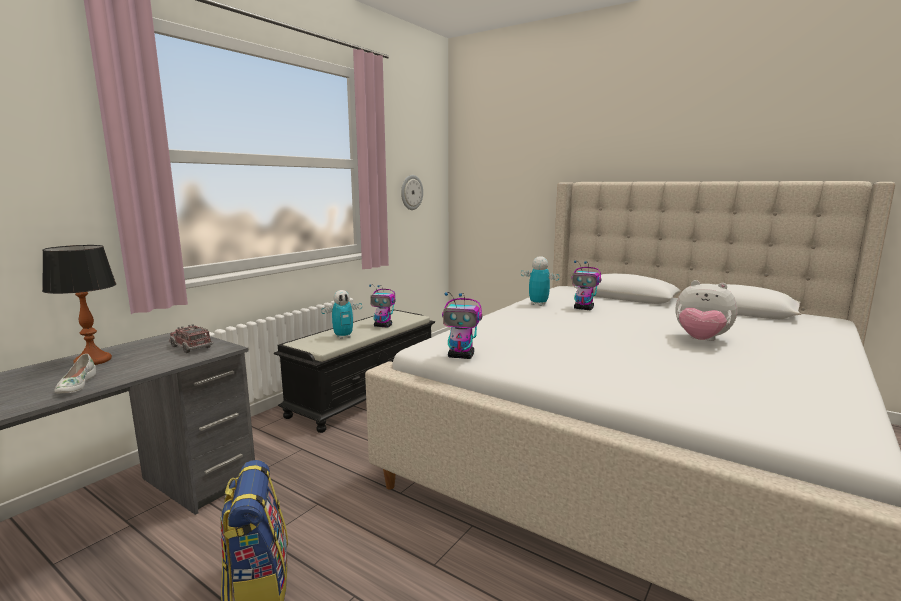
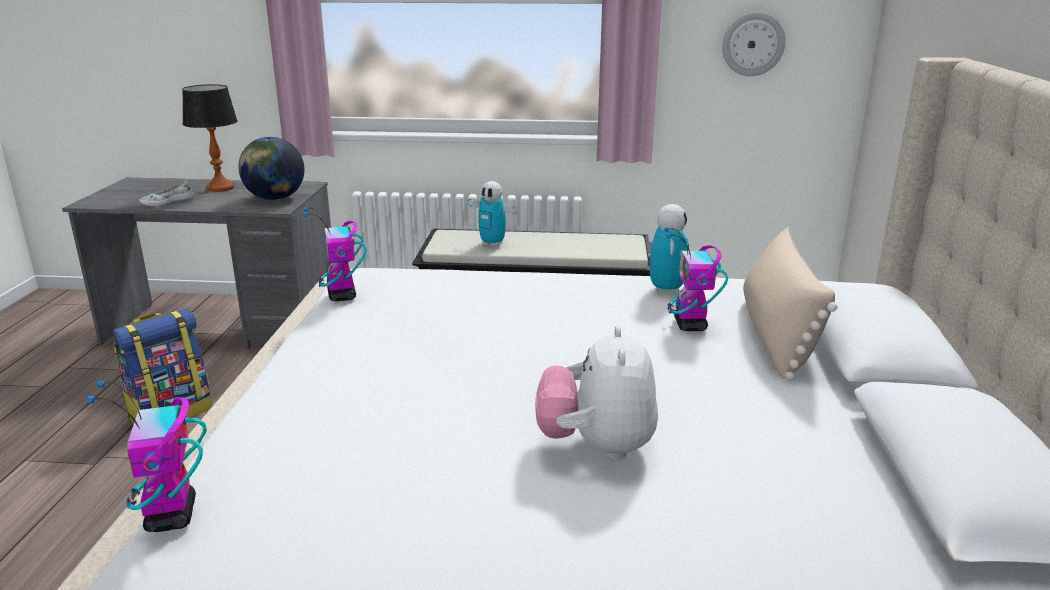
camera: 60 degrees right, 10 degrees up
(191, 347) = (275, 198): toy truck -> globe
(383, 326) = (562, 249): toy robot -> toy robot (171, 517)
(605, 302) = (777, 335): none -> beige pillow

